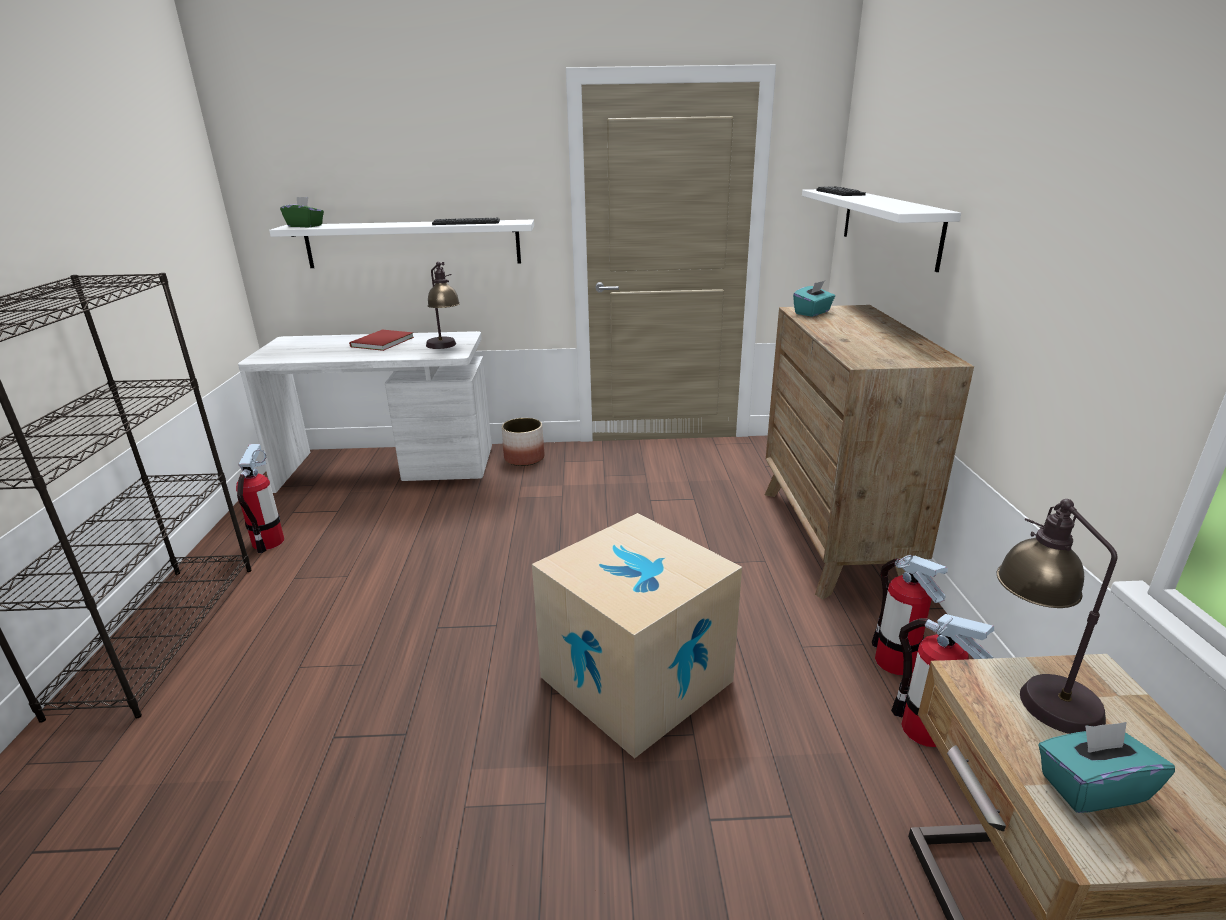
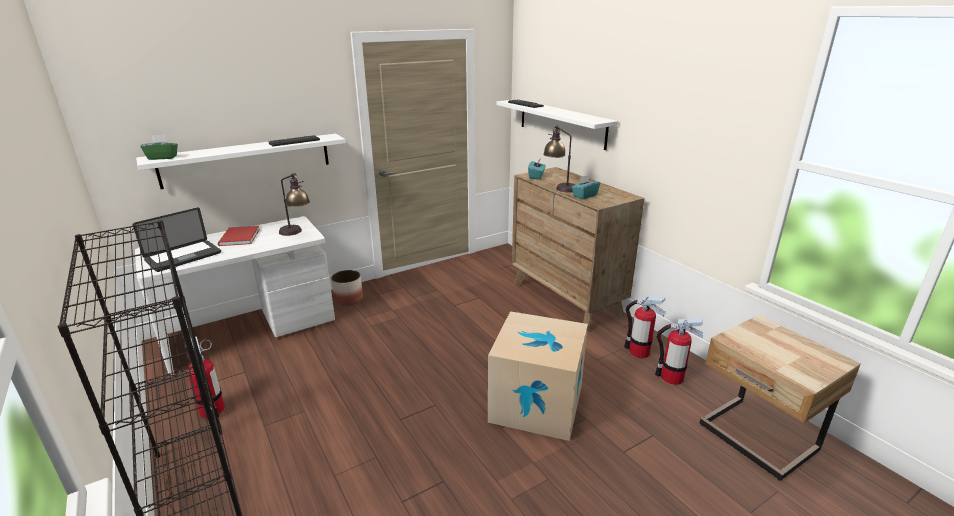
camera: 30 degrees left, 0 degrees up
(304, 351) = (183, 257): none -> laptop
(1035, 686) = (749, 335): table lamp -> table lamp (559, 187)
(1091, 787) = (792, 363): turquoise tissue box -> turquoise tissue box (584, 196)

